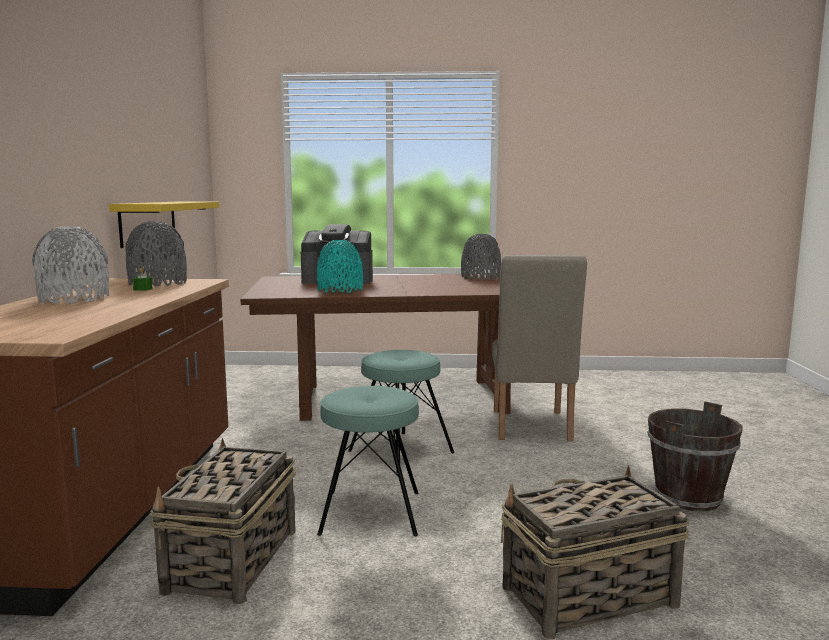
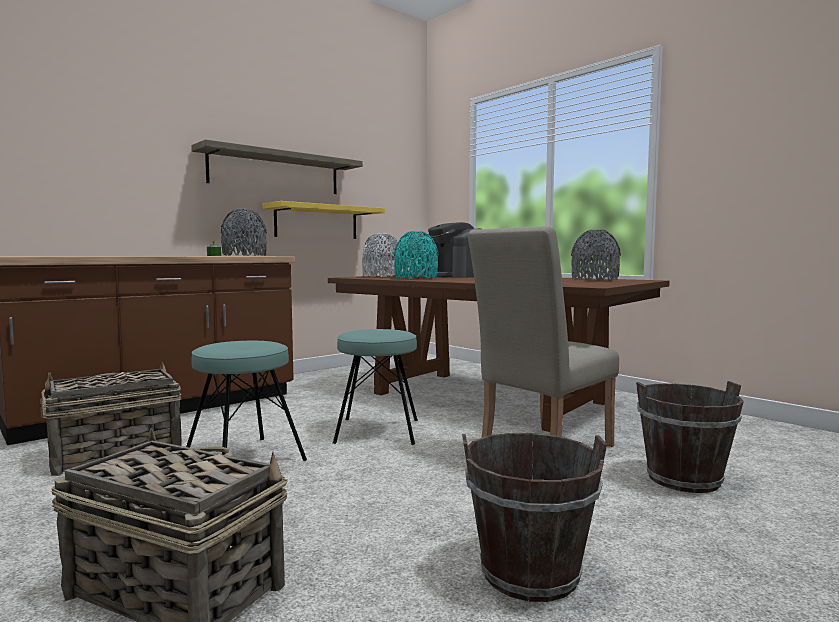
camera: 45 degrees right, 5 degrees down
(74, 299) = (155, 255): grey vase -> grey vase (381, 276)
(115, 160) = (276, 172): none -> shelf
(630, 422) = (683, 479): none -> brown bucket

